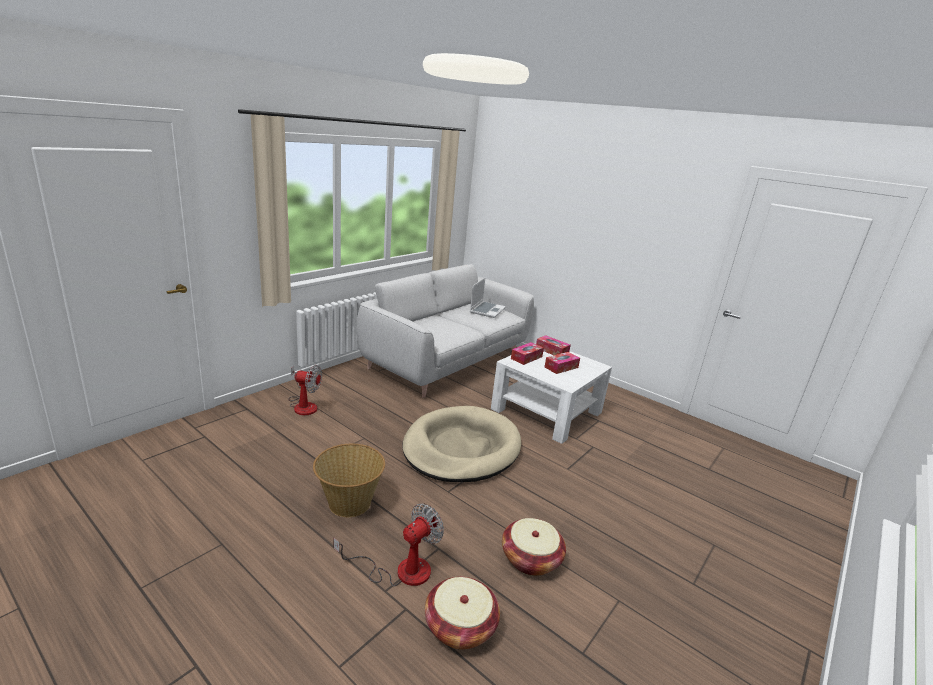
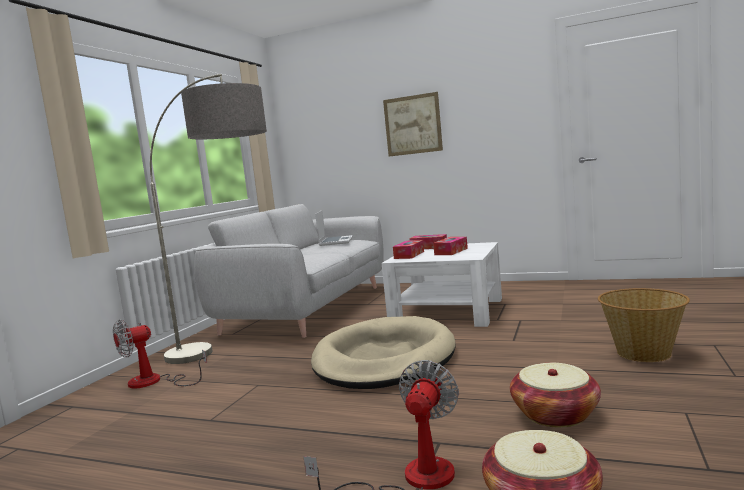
camera: 15 degrees left, 15 degrees down
(303, 405) = (154, 382): fan -> fan turned 150 degrees clockwise
(349, 503) = (284, 443): basket -> basket (643, 353)
(365, 400) = (235, 357): none -> floor lamp
(586, 223) = (412, 125): none -> picture

